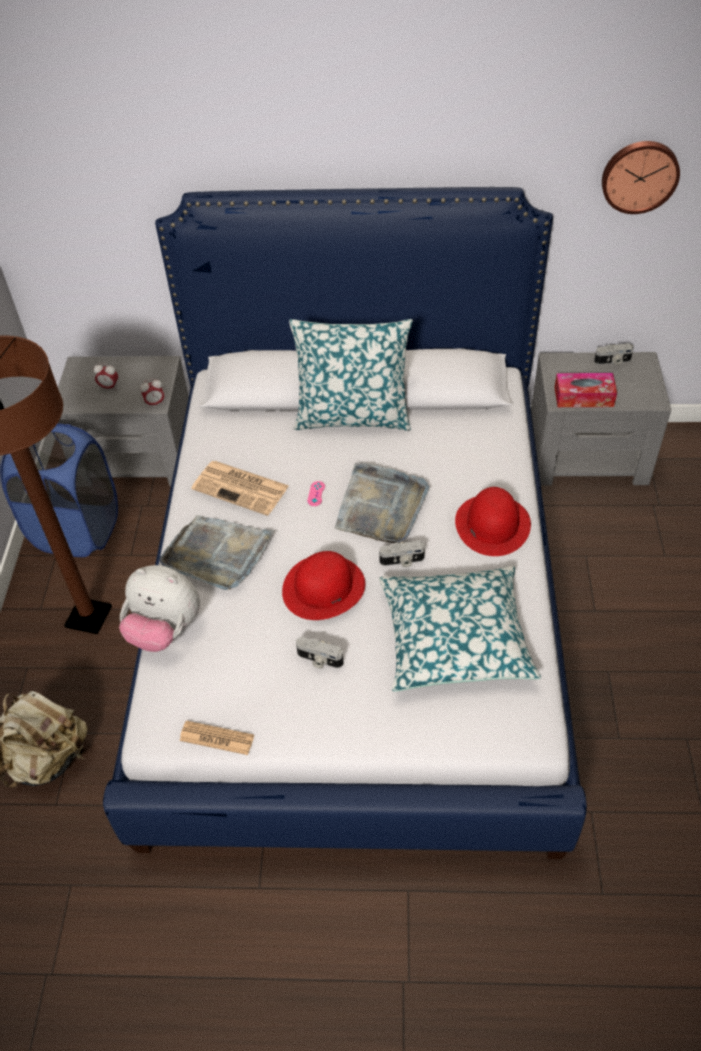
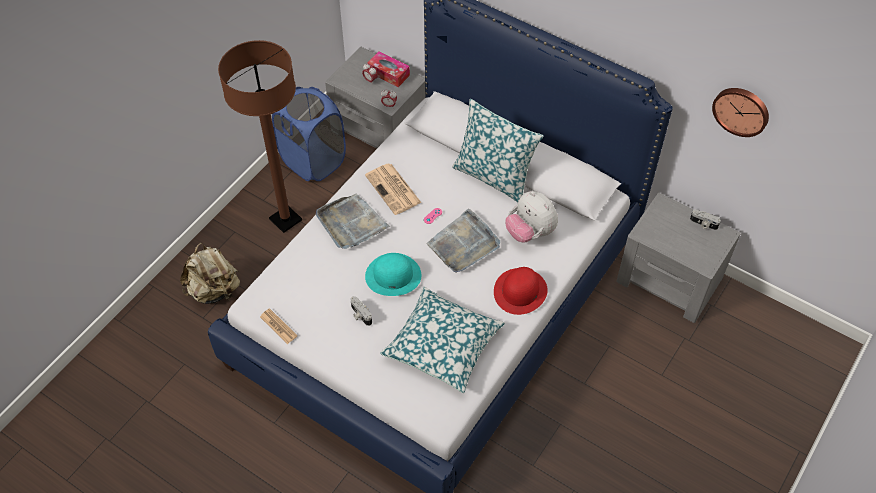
camera: 30 degrees right, 5 degrees up
(165, 629) = (293, 252): plush toy -> plush toy (530, 232)
(324, 587) = (393, 275): red hat -> turquoise hat
(402, 561) = (449, 284): camera -> none
(583, 397) = (660, 239): tissue box -> tissue box (388, 73)

